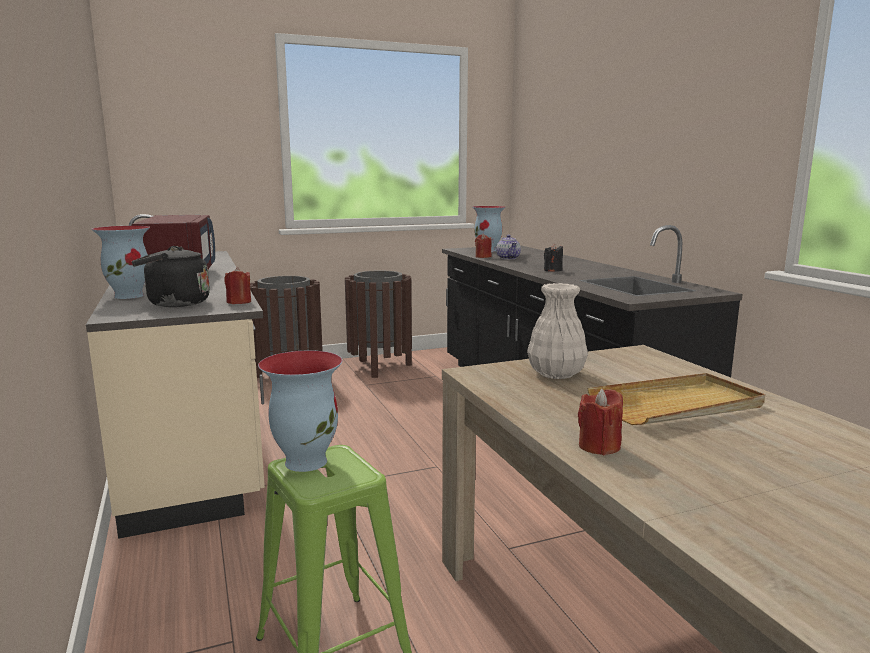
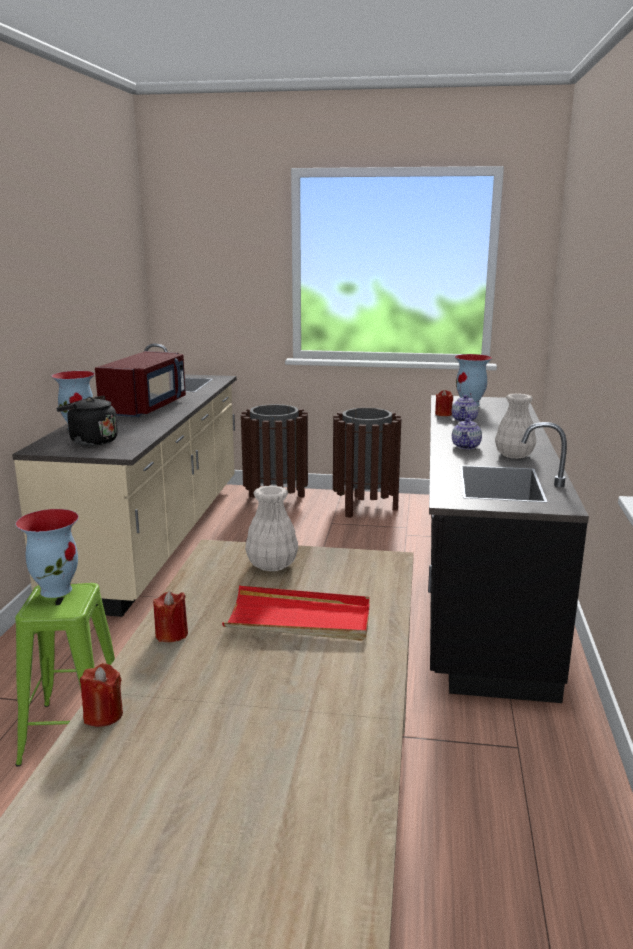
camera: 30 degrees right, 5 degrees up
(239, 302) = (132, 447): red candle -> red candle (103, 715)
(553, 270) = (466, 446): black candle -> teapot
(599, 271) = (513, 455): none -> white vase
(677, 405) = (299, 619): beige tray -> red tray

